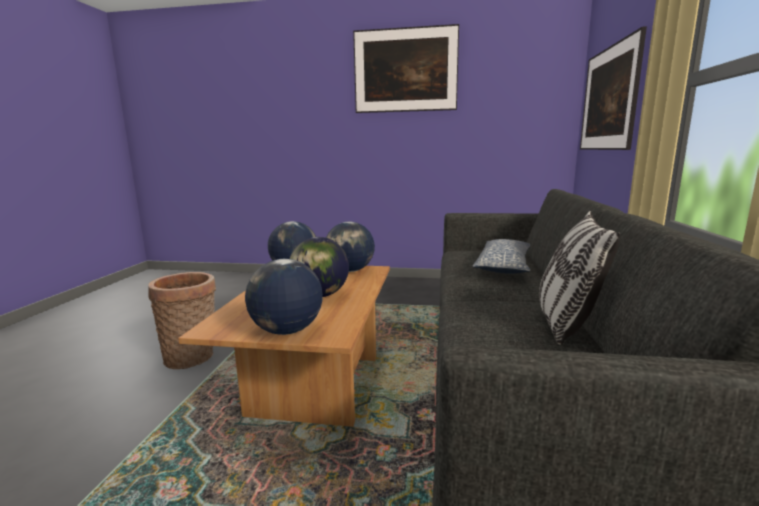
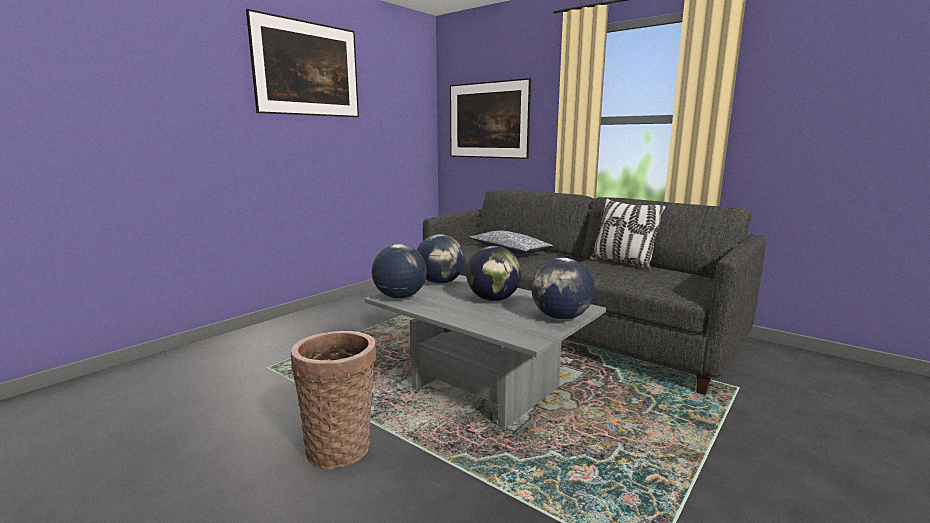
camera: 60 degrees left, 0 degrees up
(313, 382) = (481, 388): brown coffee table -> grey coffee table

